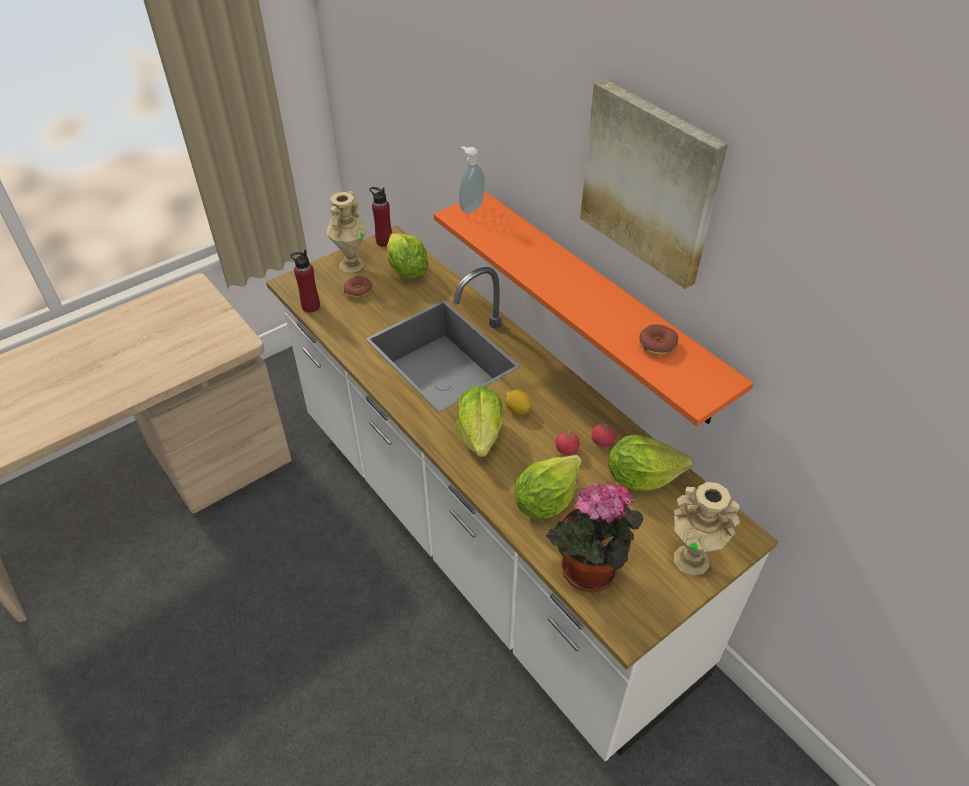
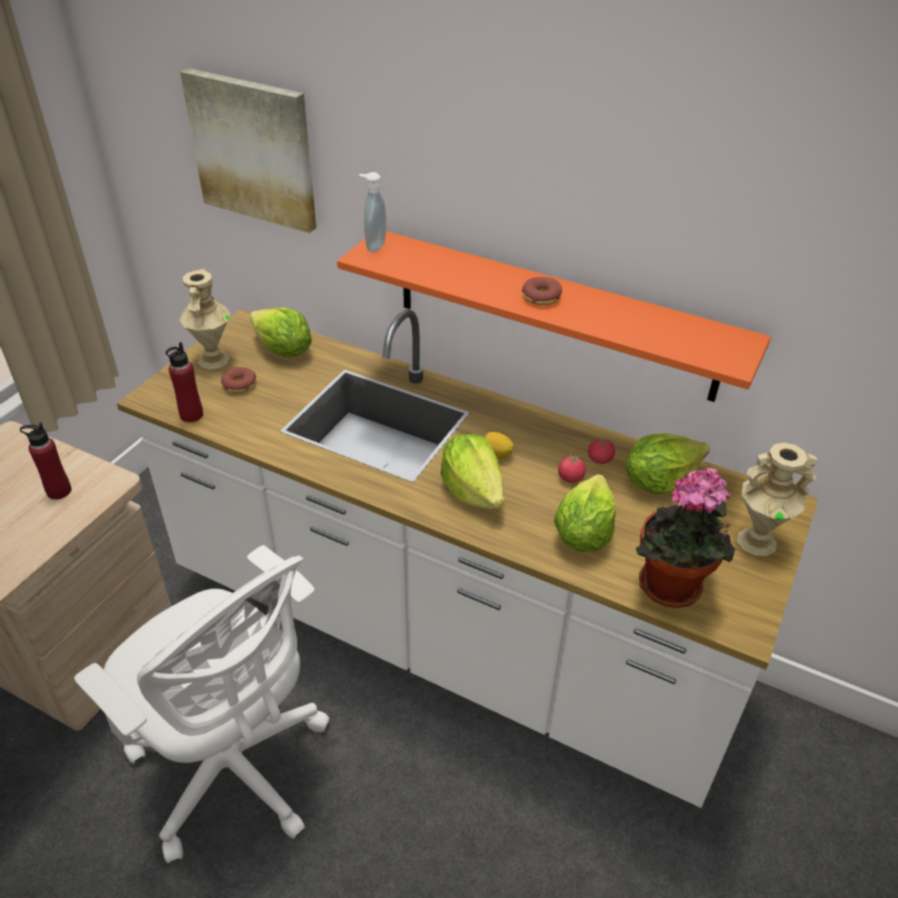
camera: 25 degrees left, 5 degrees down
(281, 582) = (234, 769): none -> white office chair
(384, 241) = (237, 328): red bottle -> red bottle (59, 491)
(650, 183) = (621, 152): picture -> picture (254, 150)
(657, 345) = (660, 326): donut -> donut (541, 297)

